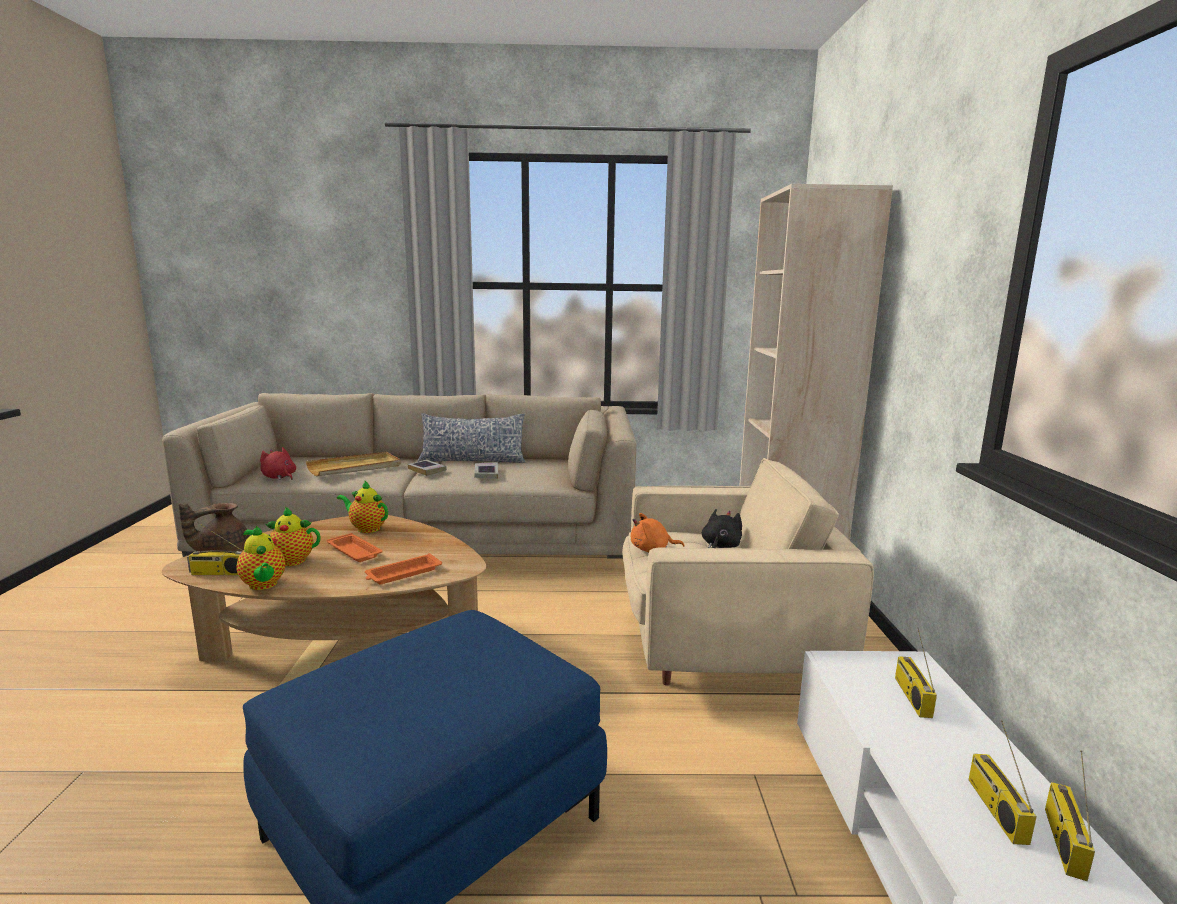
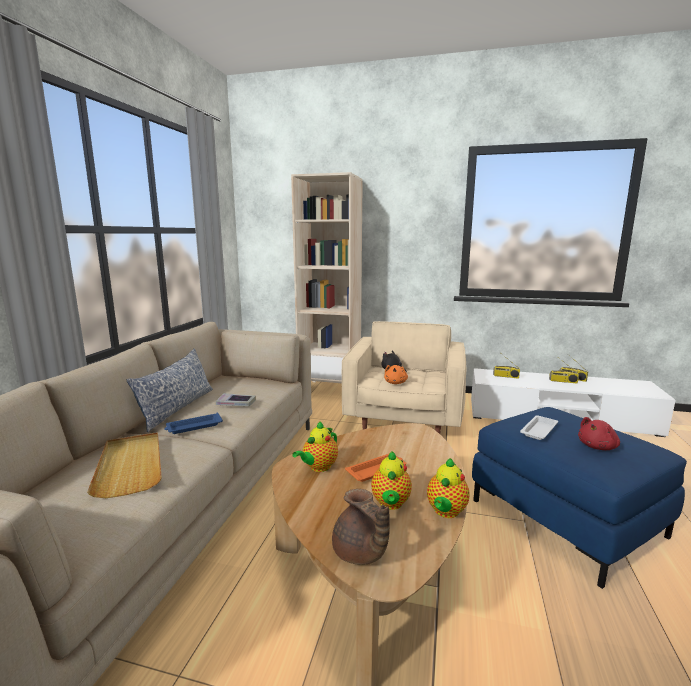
camera: 75 degrees left, 0 degrees up
(218, 573) = (414, 546): radio -> none
(264, 585) = (445, 512): teapot -> teapot turned 135 degrees clockwise
(279, 477) = (102, 525): red plush toy -> red plush toy (598, 447)
(402, 574) = (426, 450): orange tray -> none
(427, 470) = (193, 427): book -> blue tray
(442, 642) = (539, 430): none -> white tray

